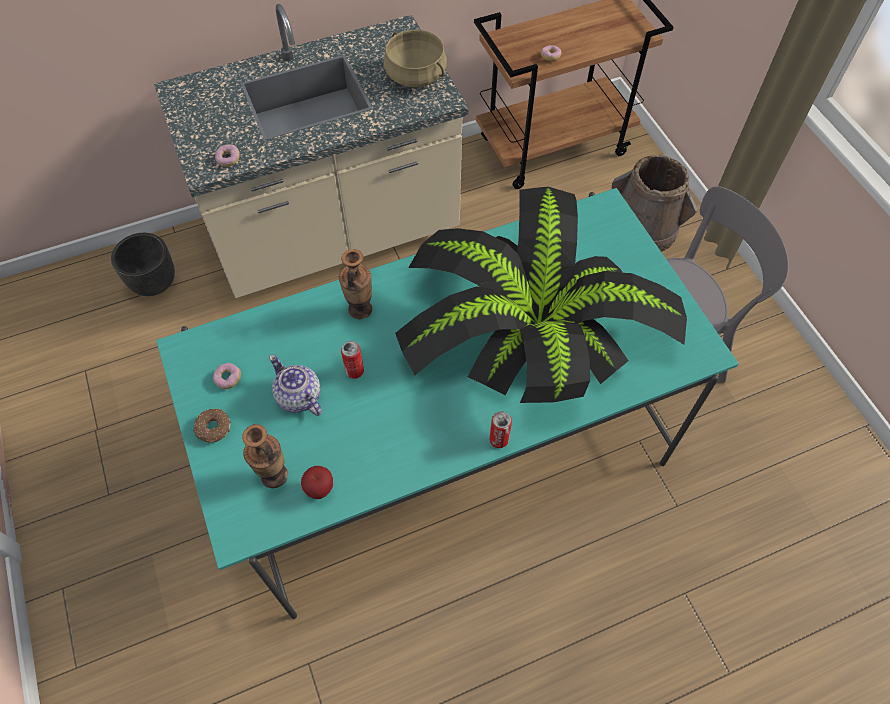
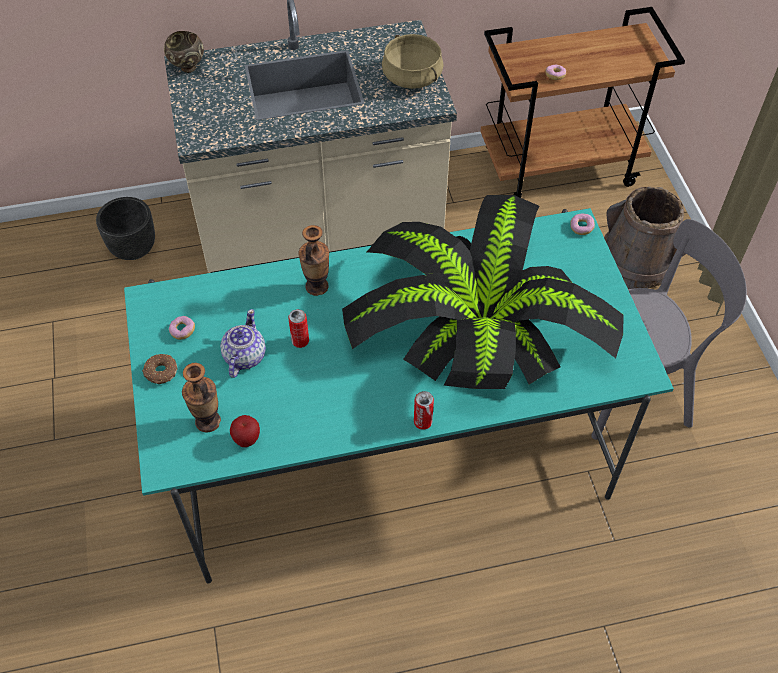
camera: 10 degrees right, 5 degrees down
(180, 93) = (187, 68): none -> brown bowl
(228, 159) = (220, 133): donut -> donut (581, 228)
(299, 397) = (244, 357): teapot -> teapot turned 45 degrees clockwise

